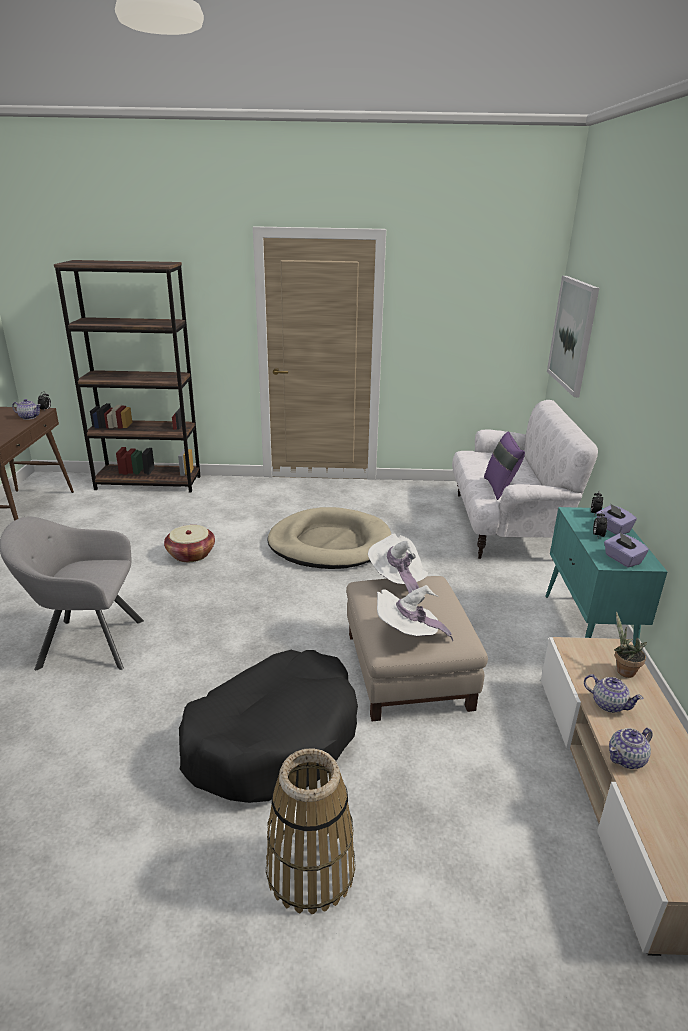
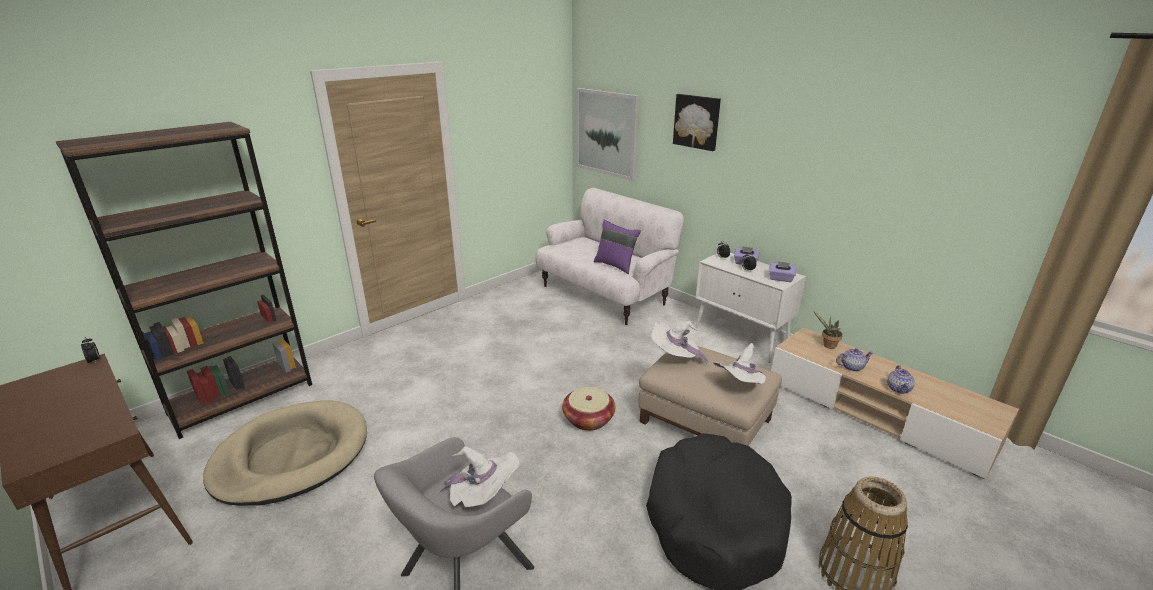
camera: 45 degrees left, 0 degrees up
(29, 417) = (90, 379): teapot -> none
(95, 581) = (484, 497): none -> white hat
(191, 554) = (417, 438): basket -> basket (588, 419)
(329, 543) = (517, 365): beige dog bed -> beige dog bed (291, 456)
(587, 631) = (741, 339): turquoise cabinet -> white cabinet
(630, 327) = (697, 121): none -> picture

